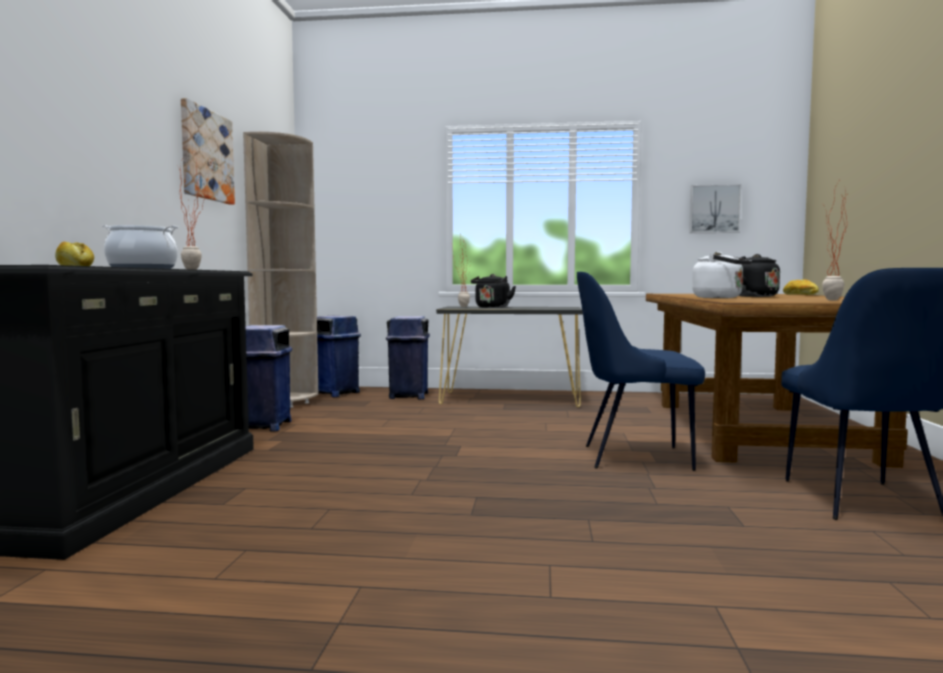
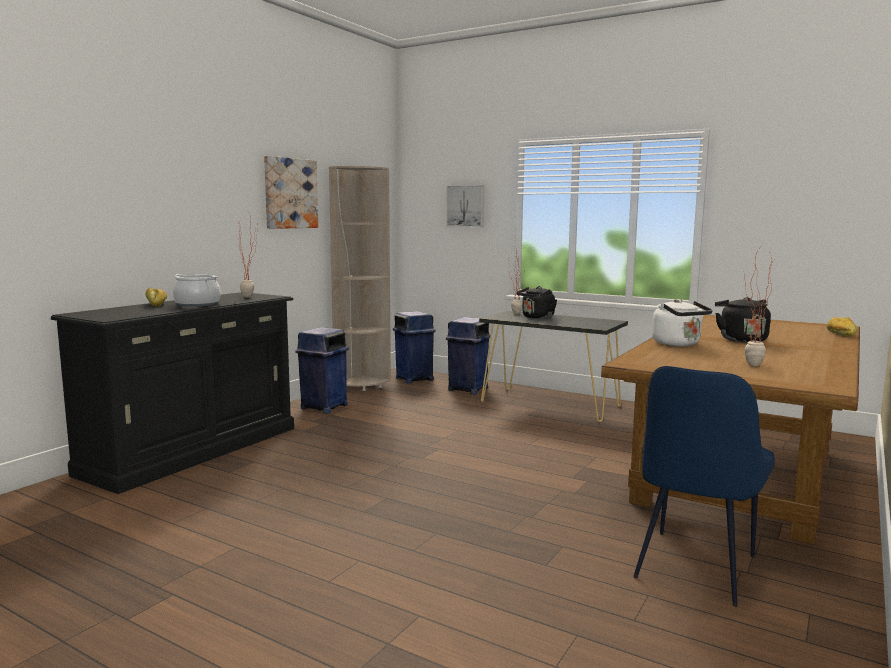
camera: 25 degrees right, 5 degrees up
(636, 458) = (563, 485): blue chair -> none
(714, 209) = (787, 224): picture -> picture (466, 206)

